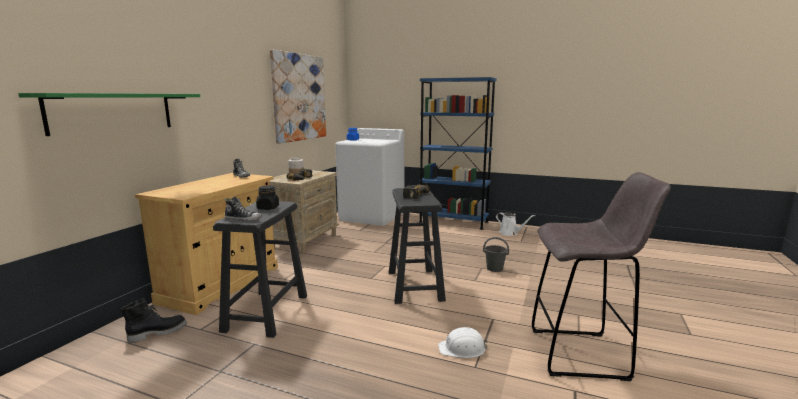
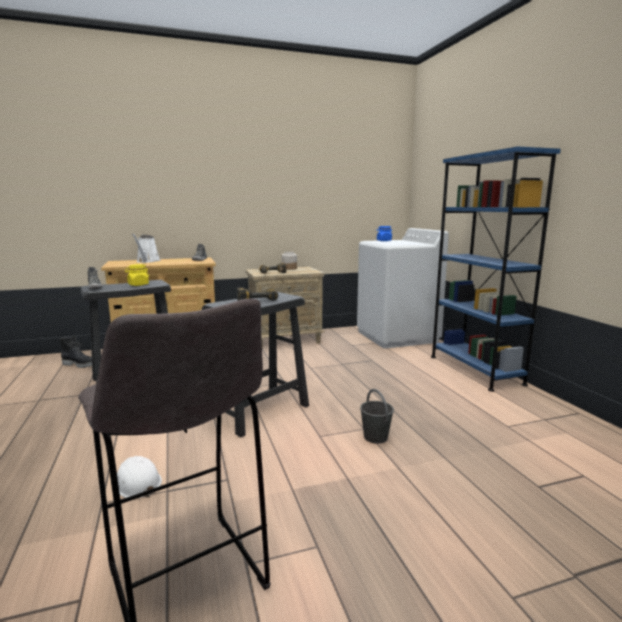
camera: 50 degrees right, 0 degrees up
(113, 112) = (96, 198): green shelf -> none
(268, 208) = (138, 285): black jar -> yellow jar
(299, 97) = (318, 190): picture -> none
(510, 233) = (521, 410): white watering can -> white watering can (147, 261)

